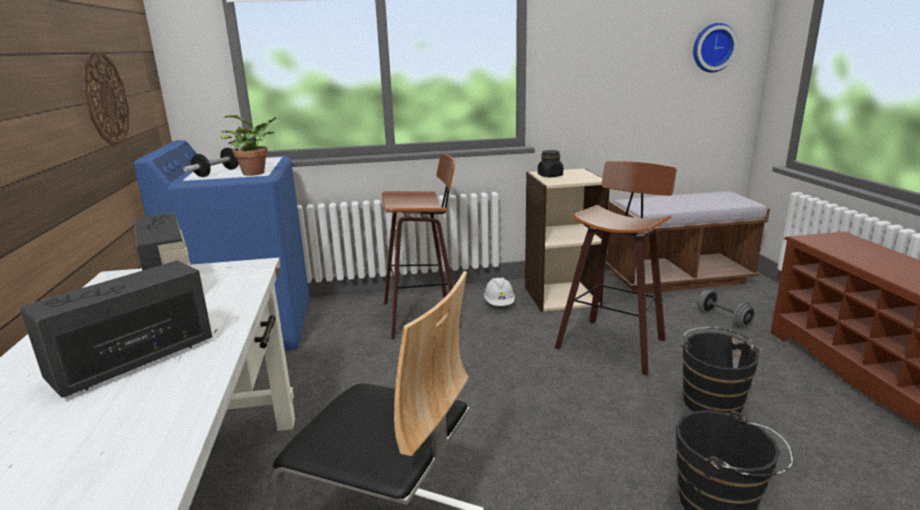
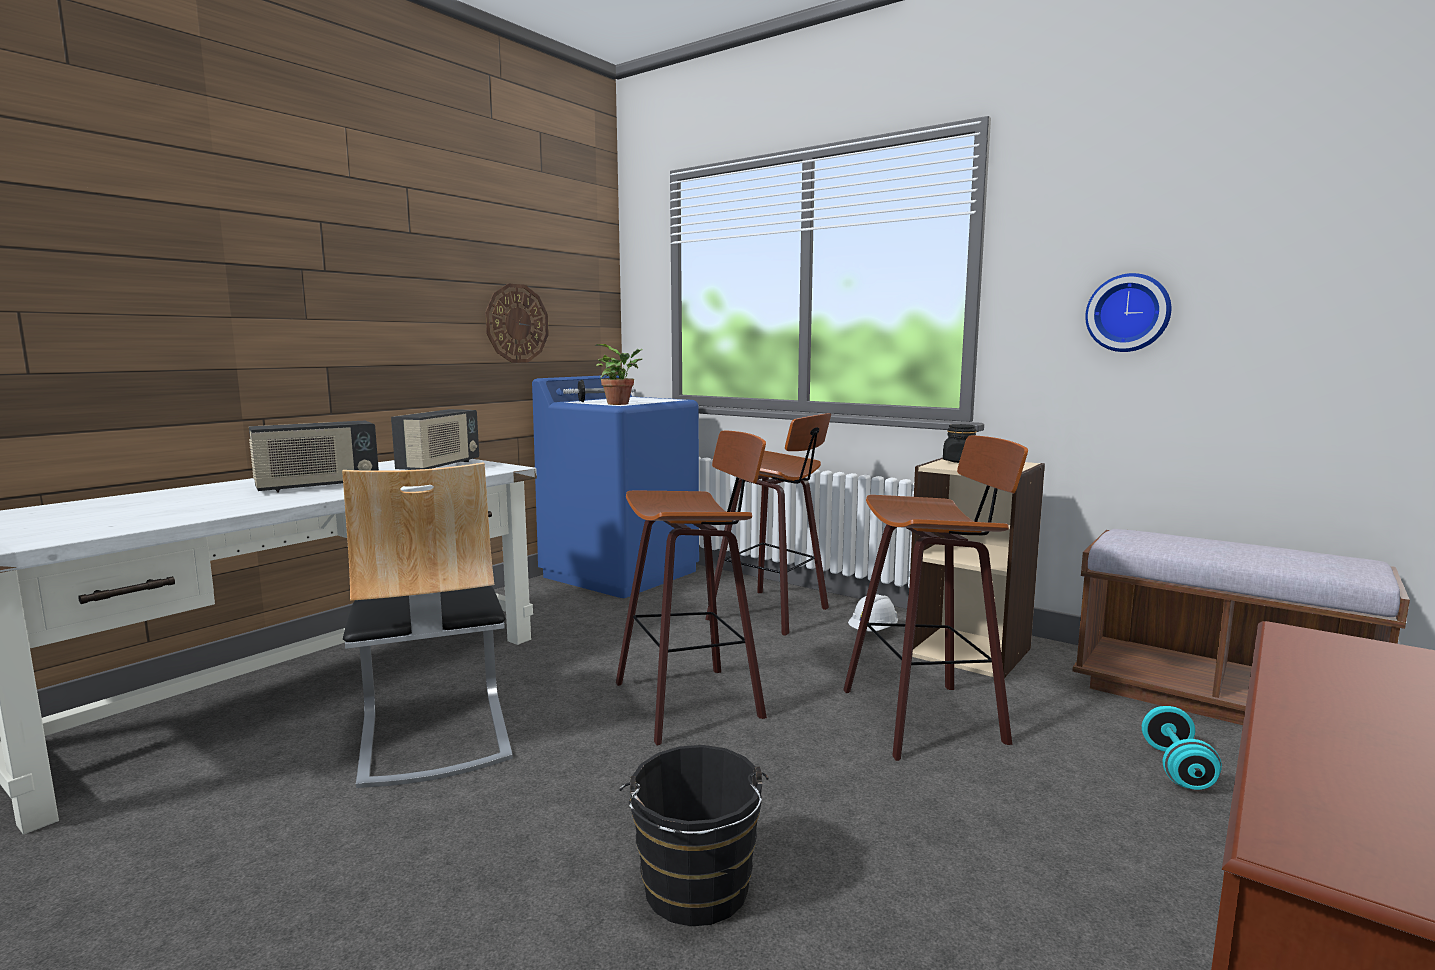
camera: 45 degrees right, 10 degrees down
(135, 360) = (317, 486): radio -> radio turned 150 degrees clockwise
(499, 399) = (693, 700): none -> stool
(711, 400) = (922, 822): black bucket -> none
(712, 48) = (1345, 277): wall clock -> wall clock (1128, 313)
(723, 319) = (1176, 768): grey dumbbell -> turquoise dumbbell

